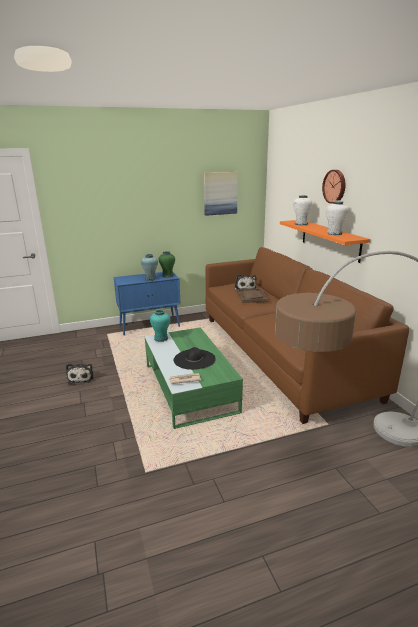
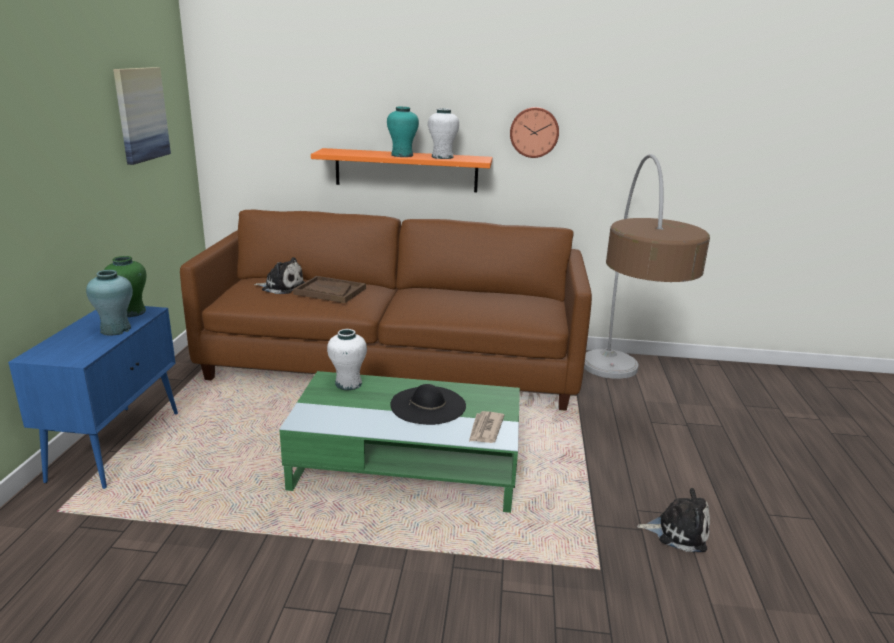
camera: 65 degrees left, 0 degrees up
(81, 378) = (227, 594): plush toy -> plush toy (678, 532)
(161, 338) = (314, 414): turquoise vase -> turquoise vase (402, 155)
(301, 224) = (356, 153): white vase -> white vase (348, 384)
(335, 186) = (406, 88): wall clock -> wall clock (534, 132)

